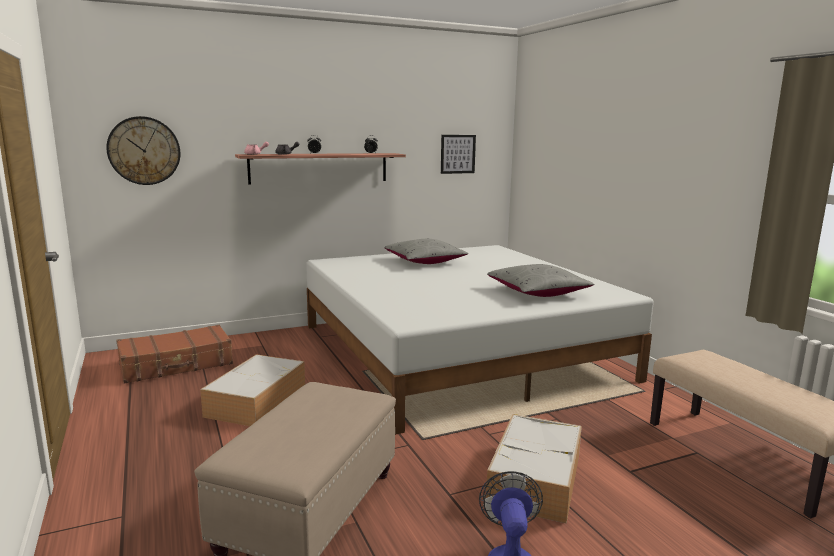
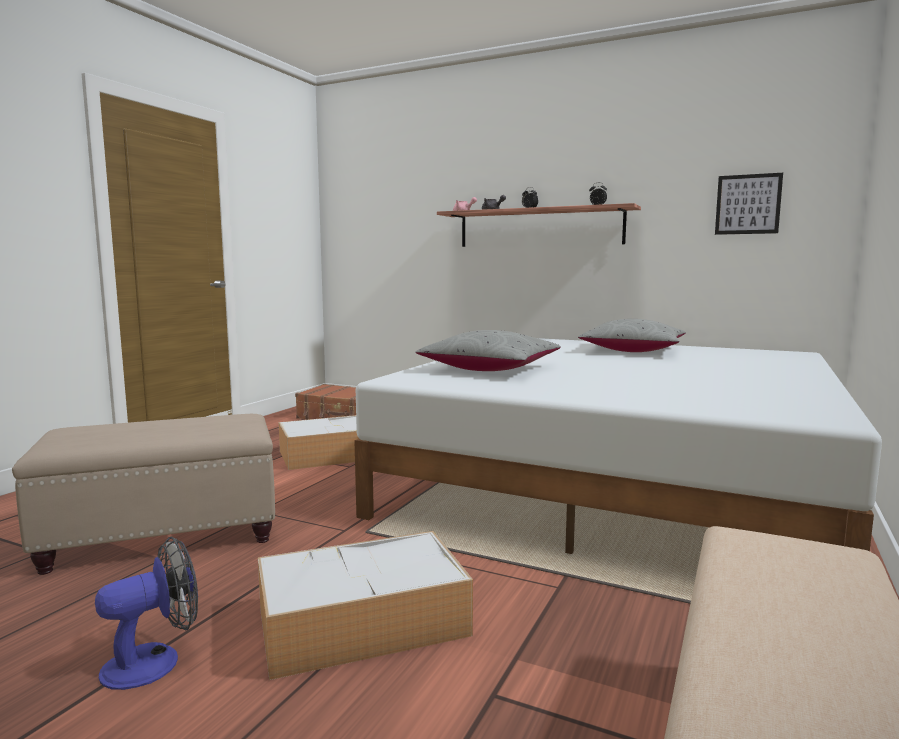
camera: 50 degrees right, 5 degrees down
(144, 151) = (377, 213): wall clock -> none
(538, 292) = (665, 390): grey pillow -> grey pillow (489, 369)

